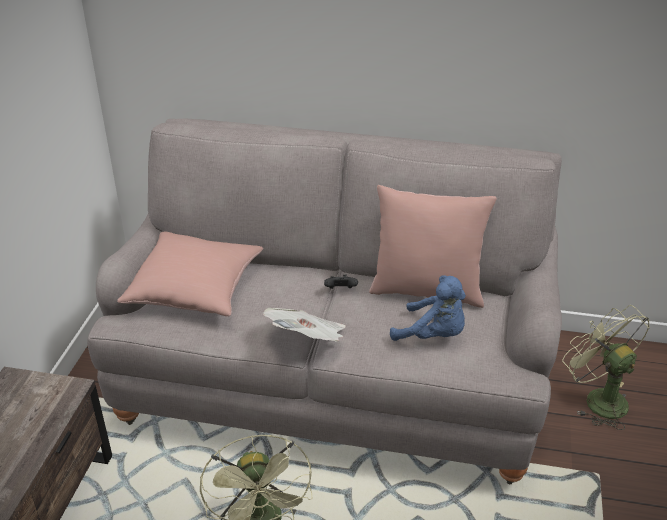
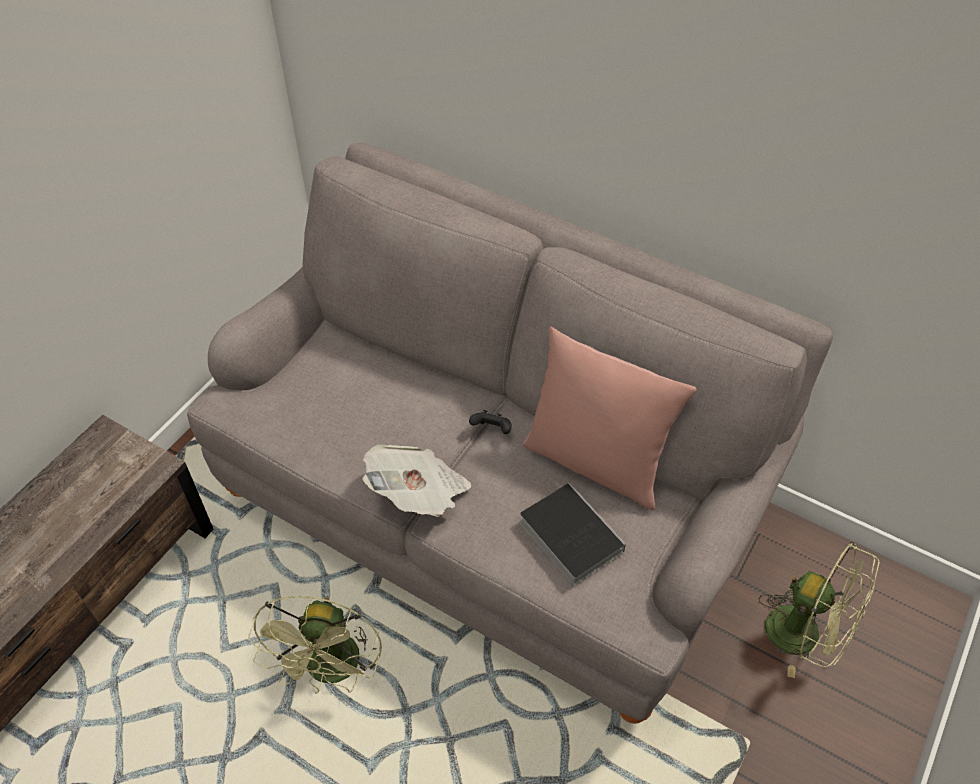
camera: 20 degrees right, 15 degrees up
(195, 289) = (324, 379): pink pillow -> none
(433, 335) = (568, 535): blue plush toy -> book
(598, 398) = (804, 635): green fan -> green fan turned 135 degrees clockwise

